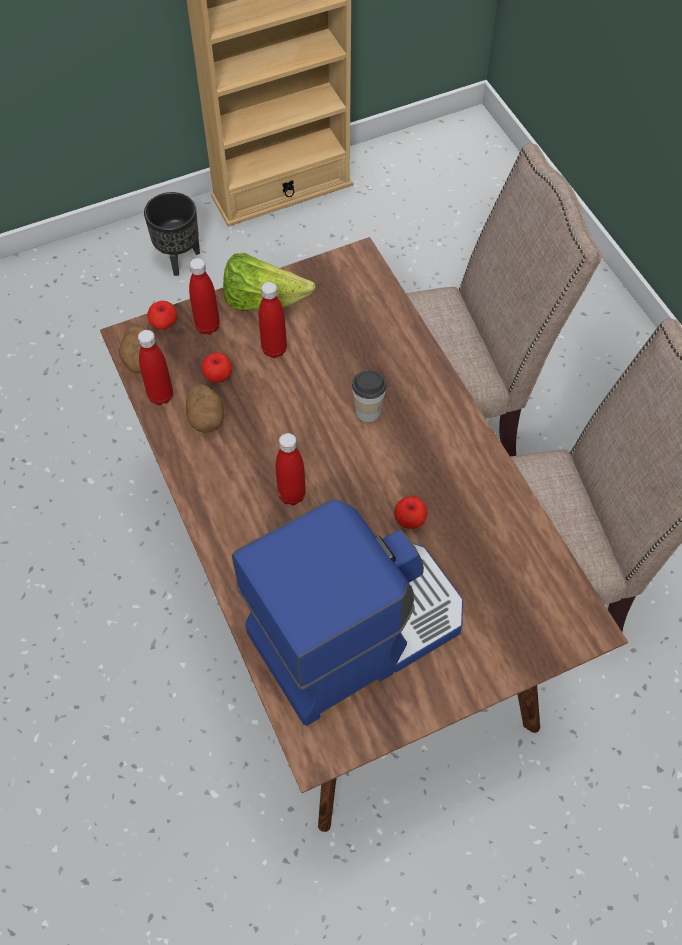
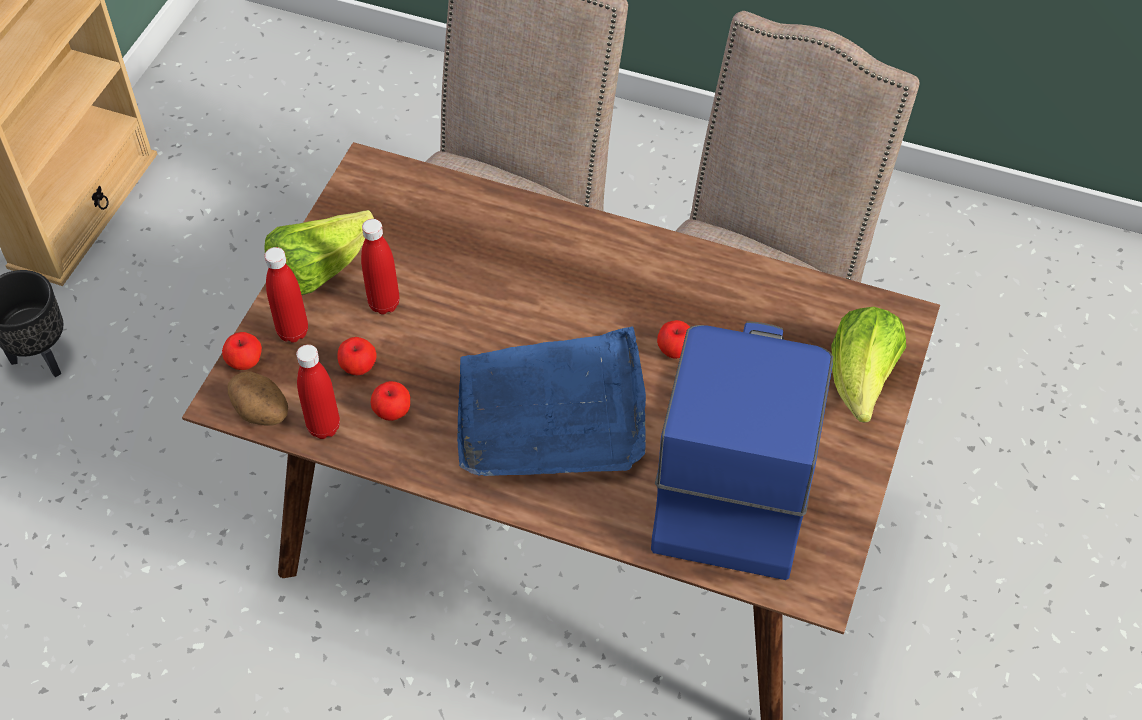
camera: 45 degrees left, 5 degrees down
(206, 418) = (392, 411): potato -> apple
(292, 495) = (552, 412): red bottle -> blue tray
(368, 411) = (534, 291): cup -> none
(507, 644) = (861, 381): none -> lettuce

